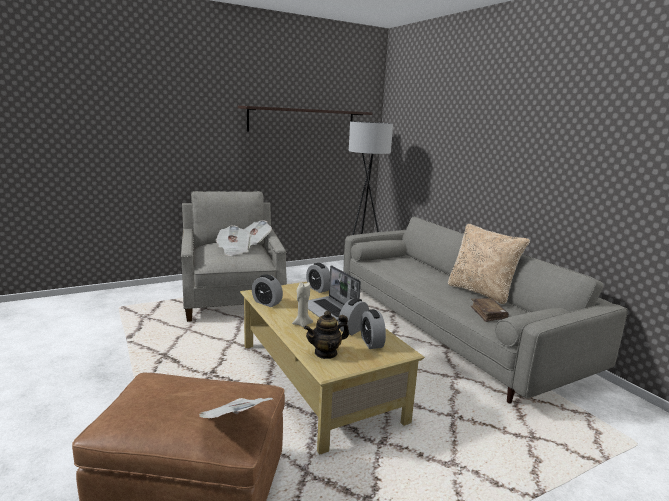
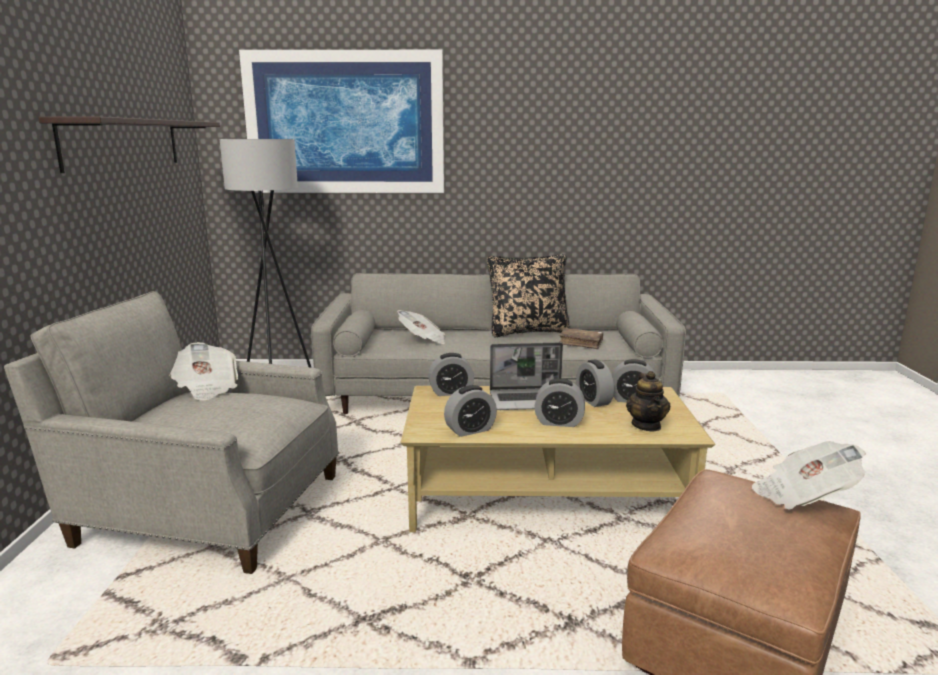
camera: 60 degrees left, 0 degrees up
(233, 250) = (232, 407): newspaper -> newspaper (423, 340)
(302, 324) = (559, 422): beige candle -> alarm clock
(440, 115) = (345, 123): none -> picture
(480, 294) = (529, 332): beige pillow -> black pillow

